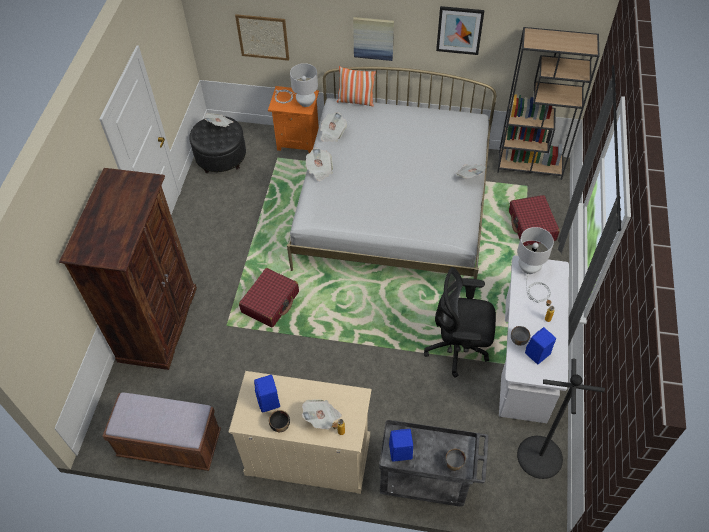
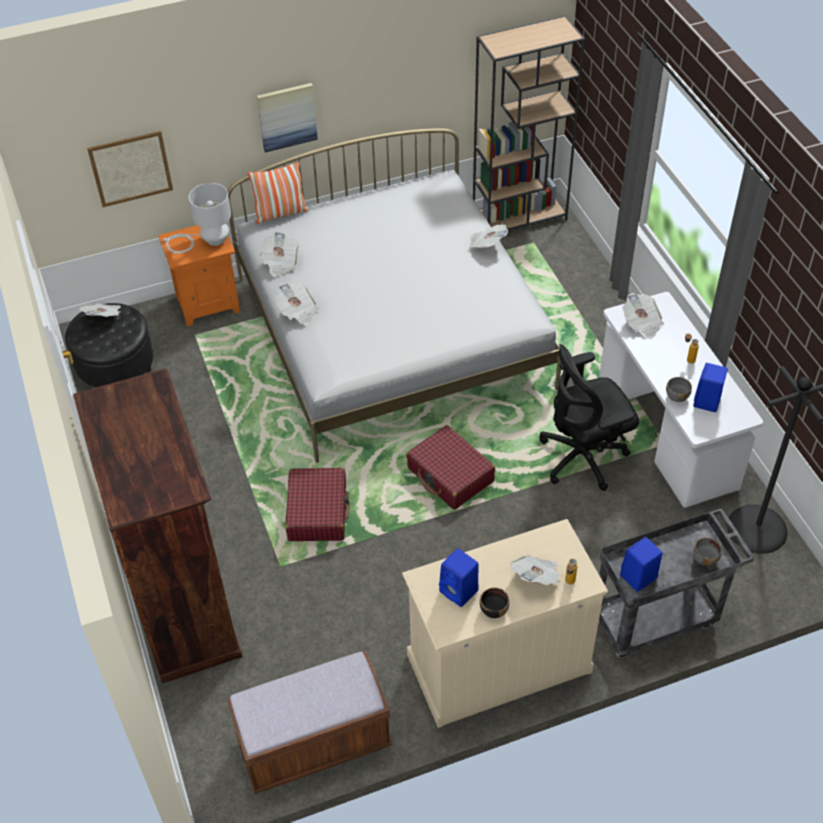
camera: 30 degrees left, 5 degrees down
(459, 30) = (398, 67): picture -> none
(532, 226) = (570, 285): red suitcase -> red suitcase (450, 475)
(532, 277) = (642, 324): white table lamp -> newspaper

